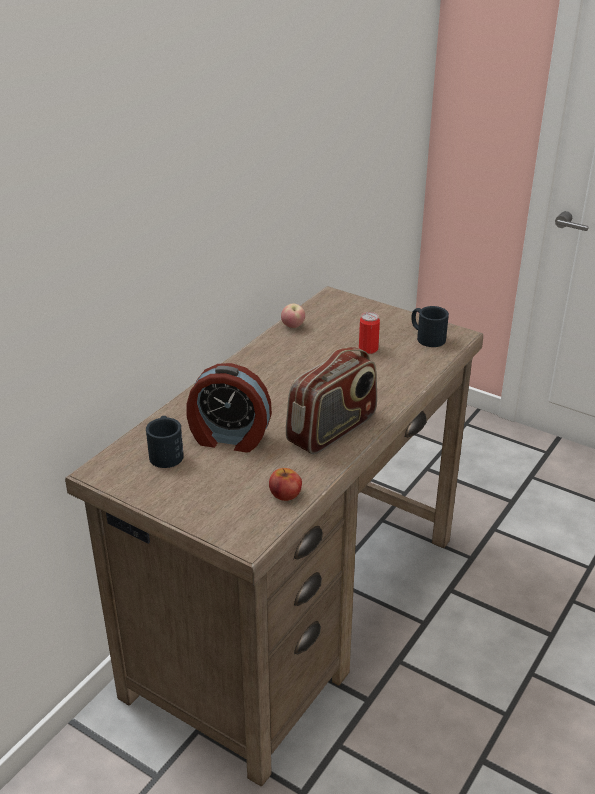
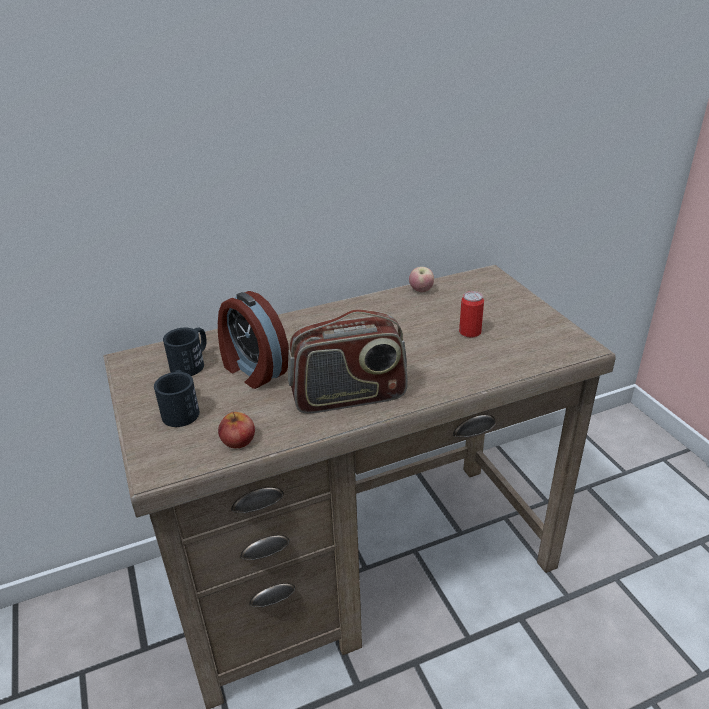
camera: 35 degrees right, 0 degrees up
(426, 337) = (544, 339): black mug -> black mug (181, 409)

